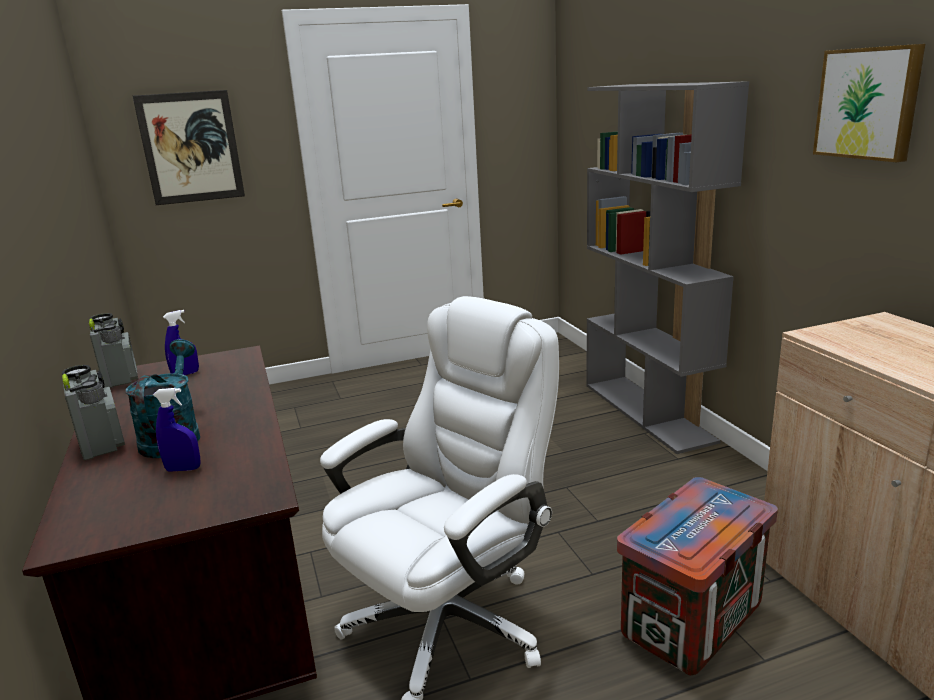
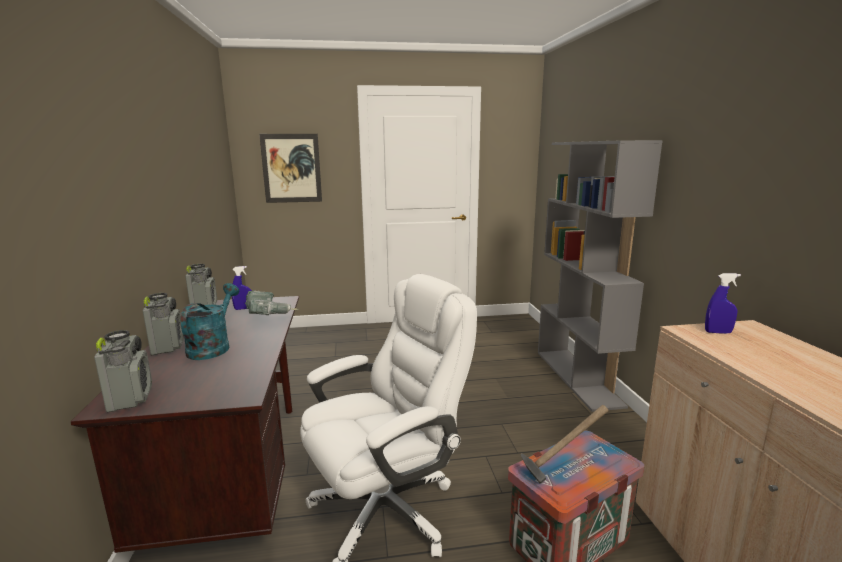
camera: 10 degrees right, 5 degrees down
(94, 524) = (130, 398): none -> radio
(183, 469) = (205, 369): blue spray bottle -> blue spray bottle (718, 332)
(234, 381) = (270, 316): none -> power drill
(681, 526) = (561, 467): none -> hammer
(869, 103) = (748, 157): picture -> none

